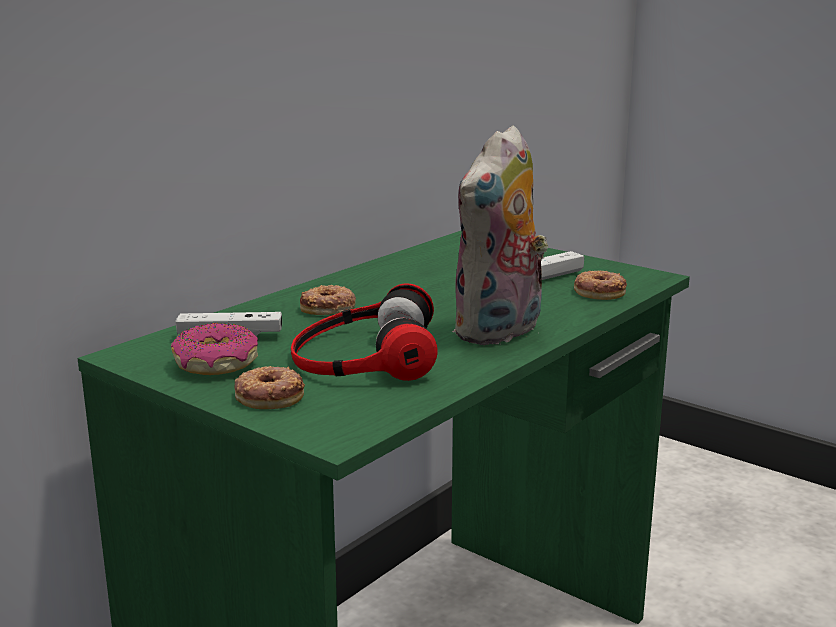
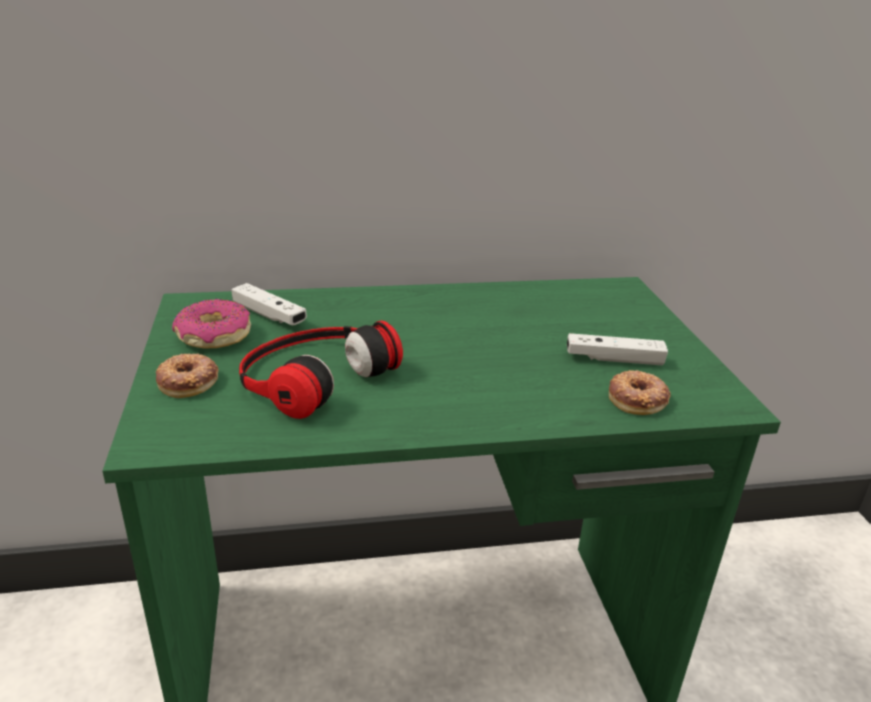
camera: 40 degrees right, 10 degrees up
(328, 307) = (379, 316): donut -> none
(500, 332) = (456, 402): plush toy -> none

